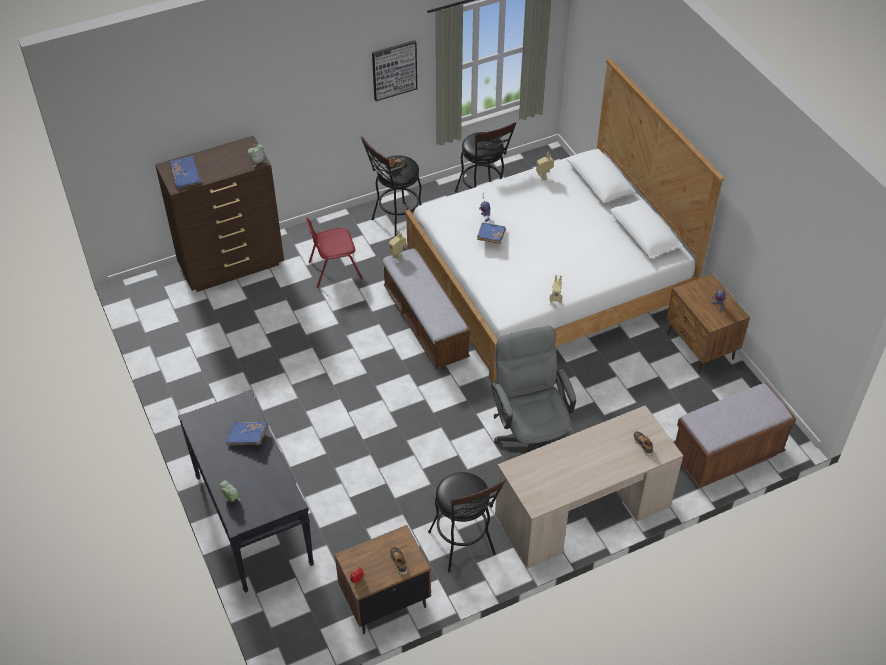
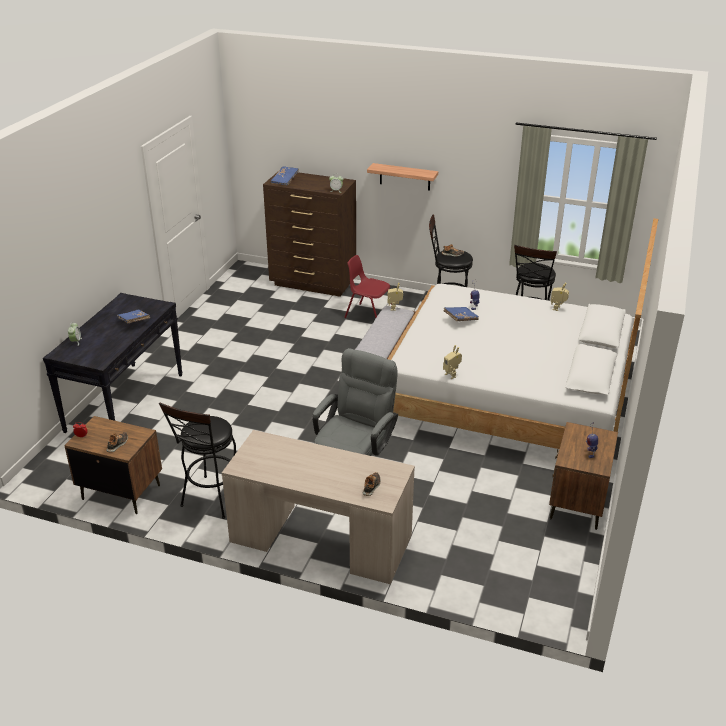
camera: 45 degrees right, 15 degrees down
(308, 108) = (405, 177): none -> shelf
(394, 70) = (483, 173): picture -> none
(726, 455) = (490, 586): brown bench -> none

